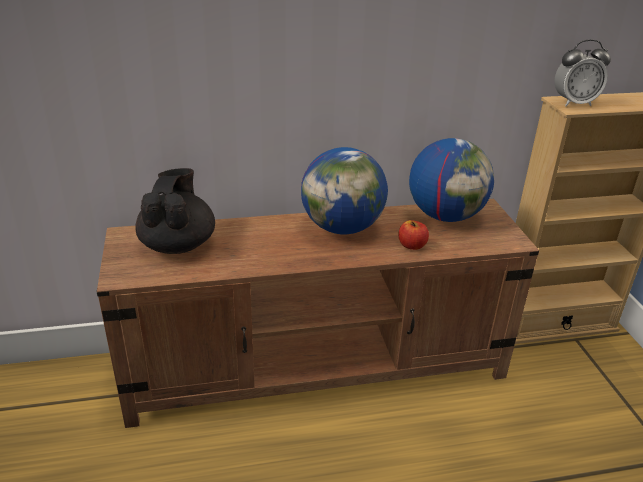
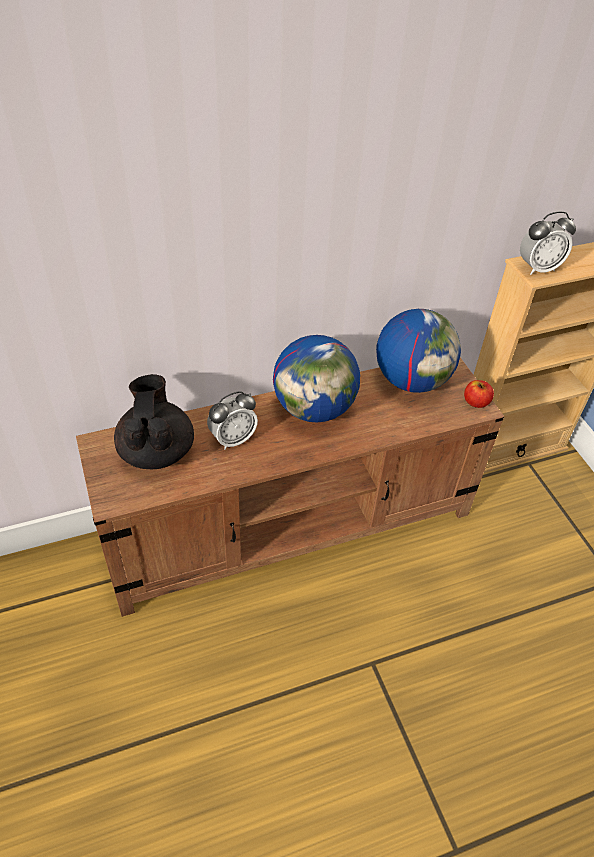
camera: 10 degrees left, 15 degrees up
(255, 242) = (233, 439): none -> alarm clock
(412, 245) = (385, 425): apple -> apple (476, 402)

